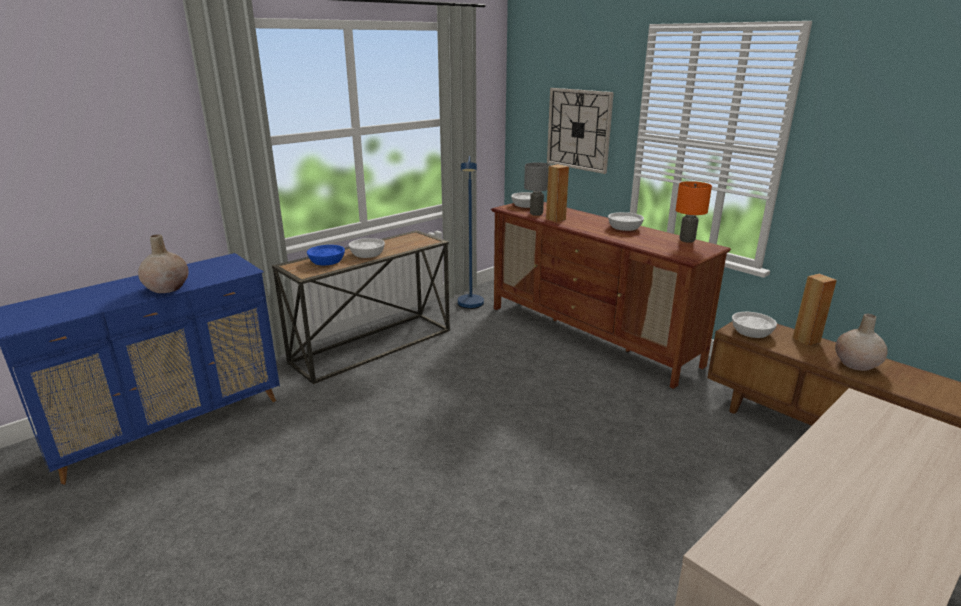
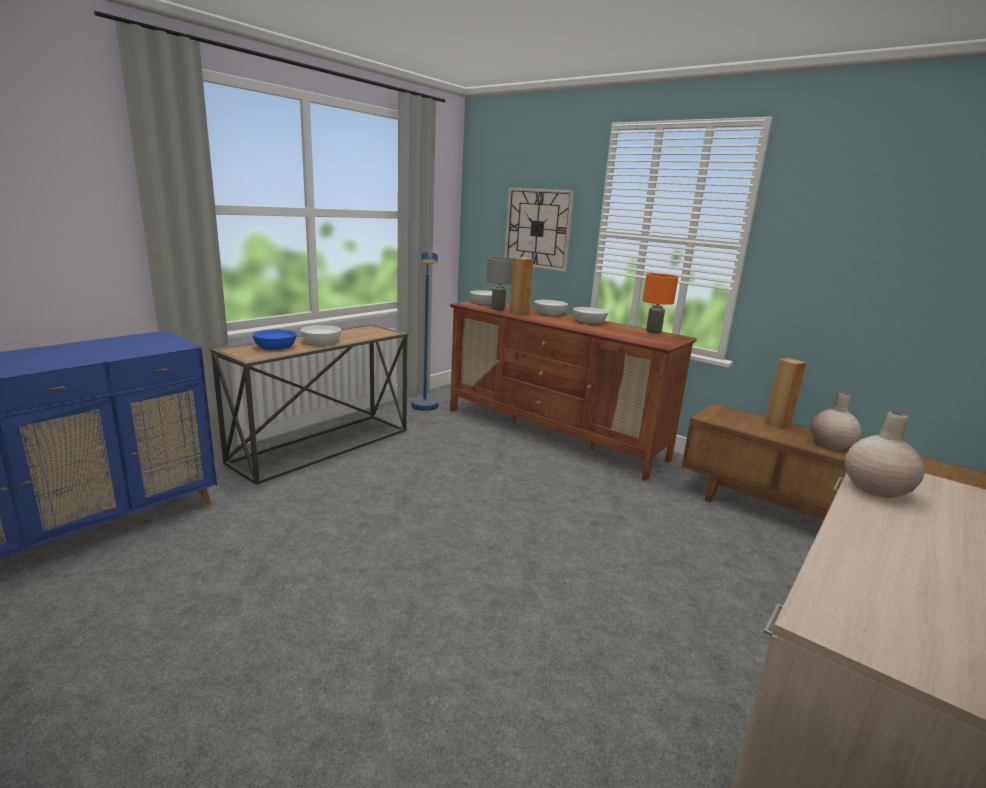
camera: 10 degrees left, 5 degrees down
(167, 288) = (80, 358): beige vase -> beige vase (875, 488)
(751, 332) = (724, 418): white bowl -> white bowl (549, 313)

